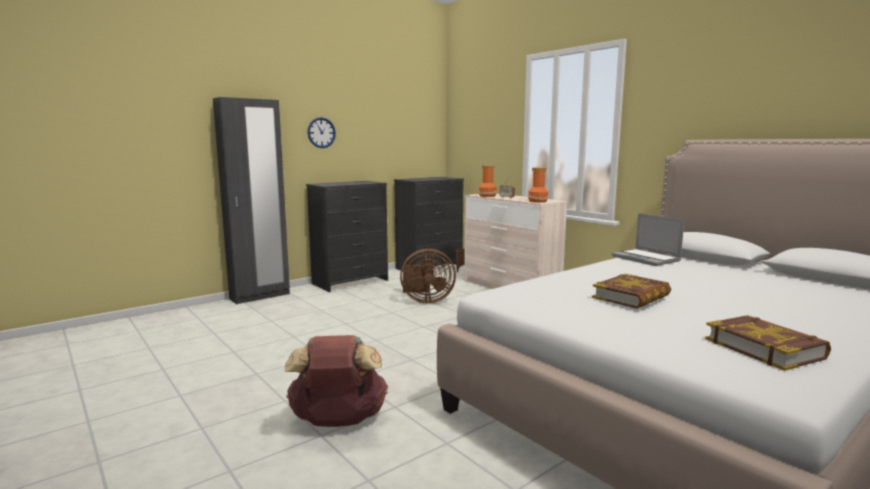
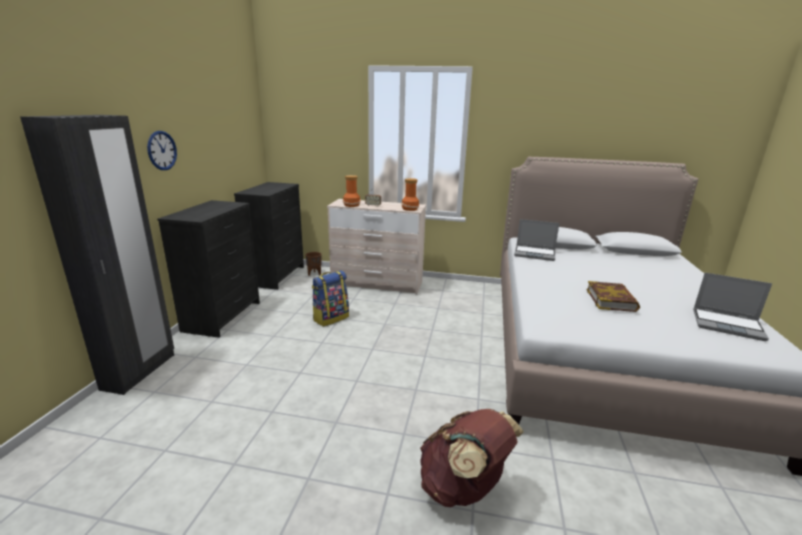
camera: 40 degrees left, 10 degrees up
(425, 300) = (331, 318): brown fan -> backpack
(764, 348) = (728, 325): book -> laptop

